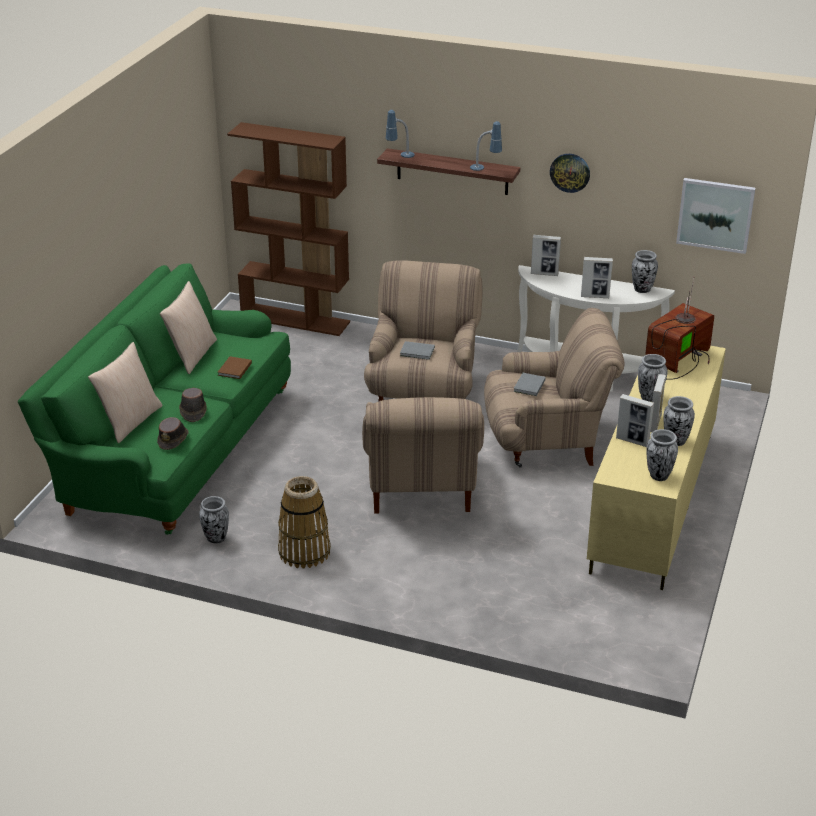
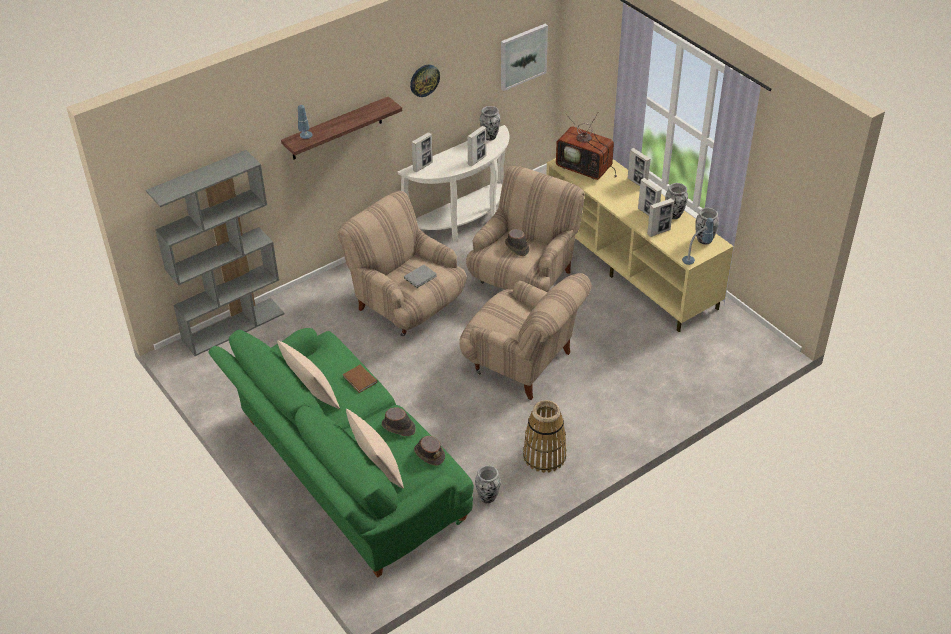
camera: 55 degrees left, 10 degrees up
(296, 320) = (233, 326): brown bookcase -> grey bookcase
(485, 170) = (375, 112): table lamp -> table lamp (696, 258)
(528, 386) = (517, 247): grey book -> brown hat
(649, 397) = (617, 200): vase -> none
(678, 361) = (586, 168): television -> television turned 45 degrees counterclockwise
(698, 399) = (637, 182): none -> picture frame

